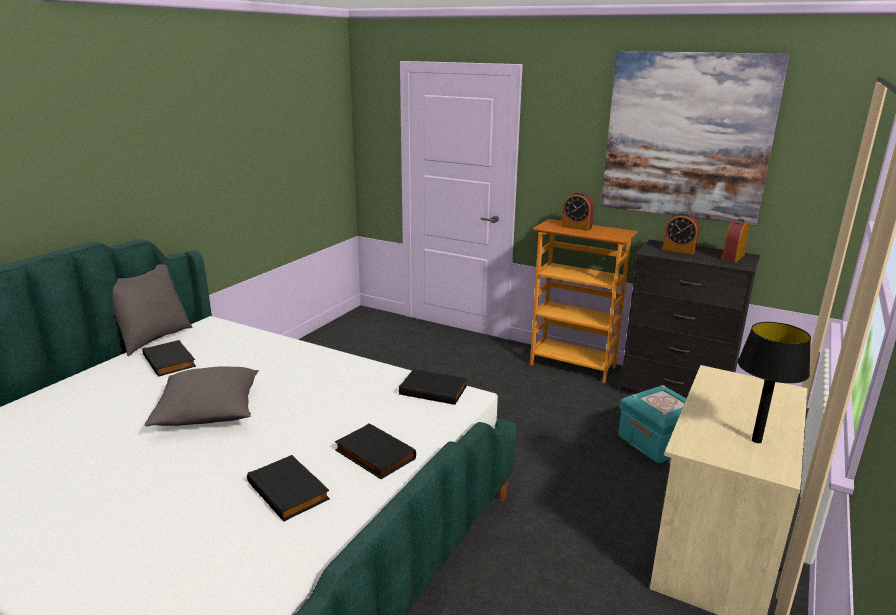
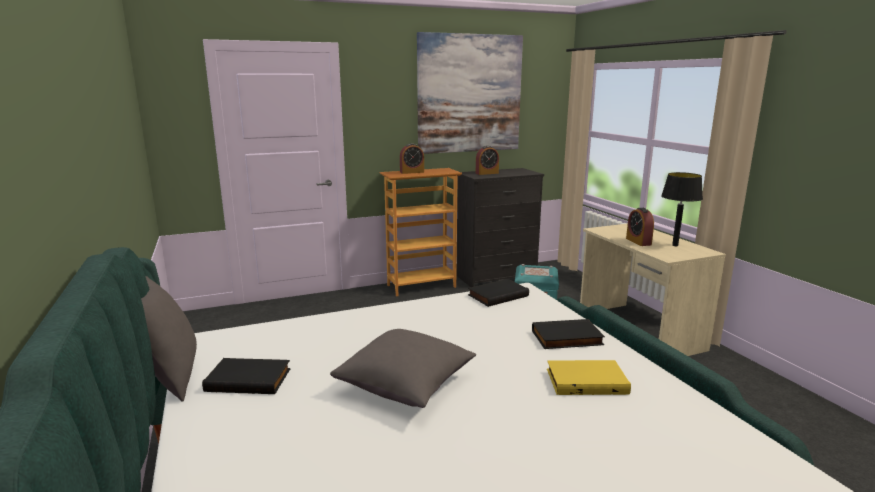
camera: 50 degrees left, 5 degrees down
(290, 490) = (586, 381): black book -> yellow book
(733, 257) = (517, 171): alarm clock -> alarm clock (638, 241)

